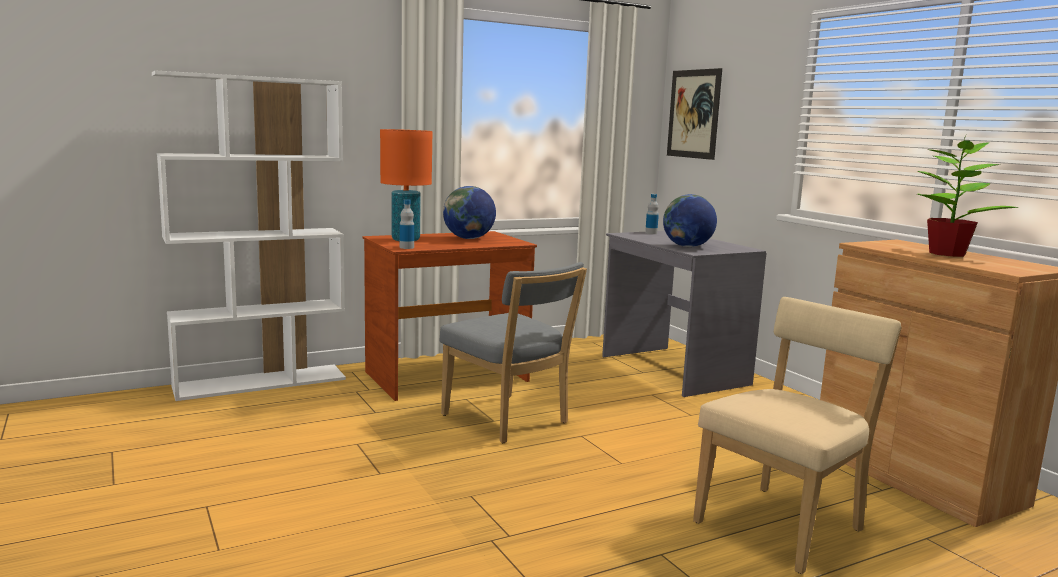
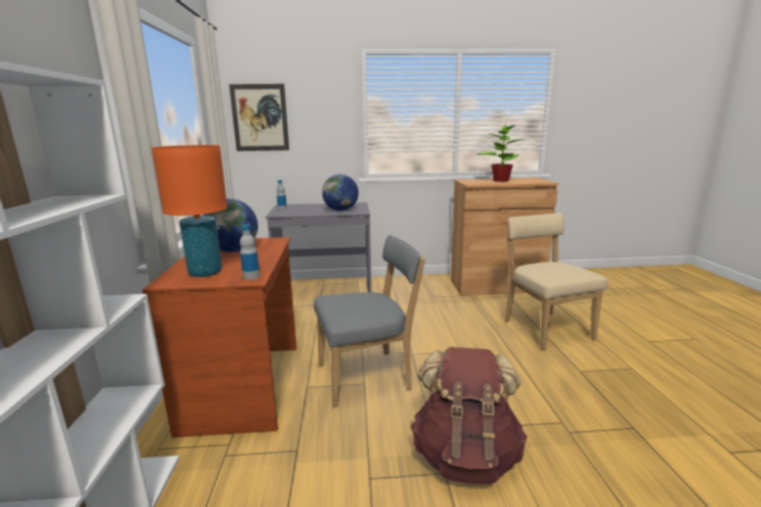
camera: 65 degrees left, 5 degrees up
(409, 481) = (465, 456): none -> brown backpack

